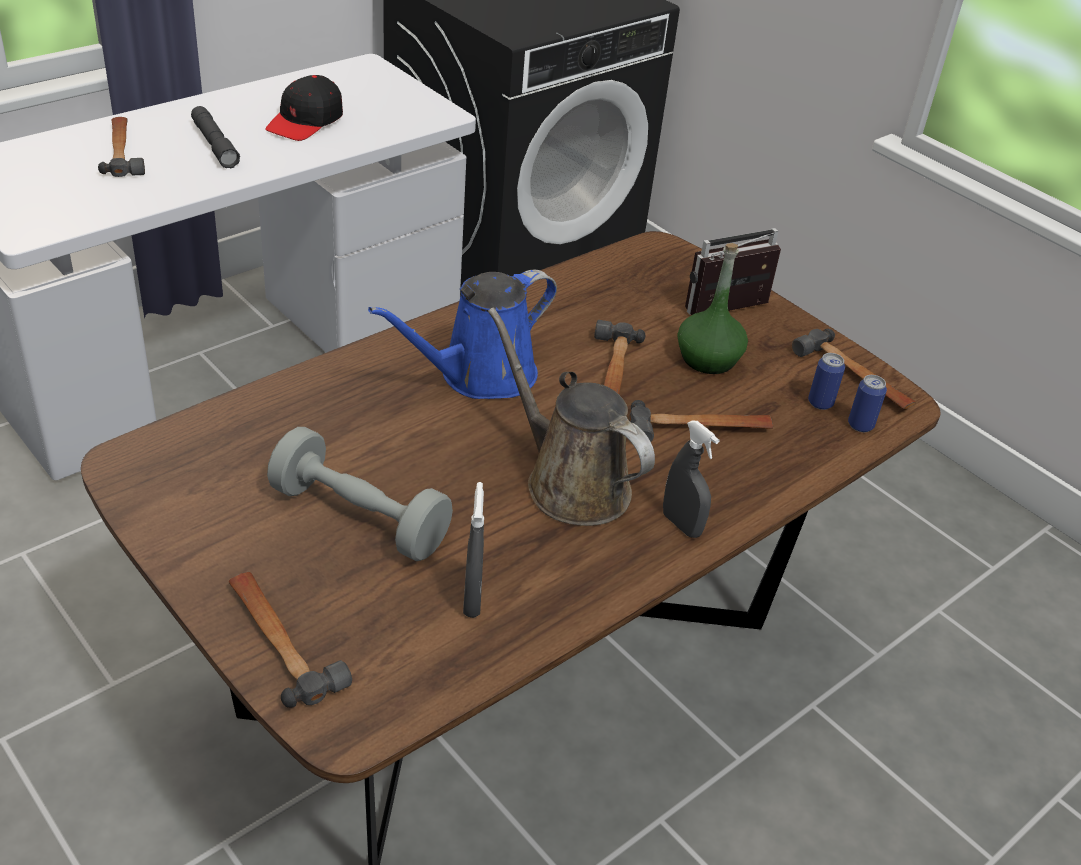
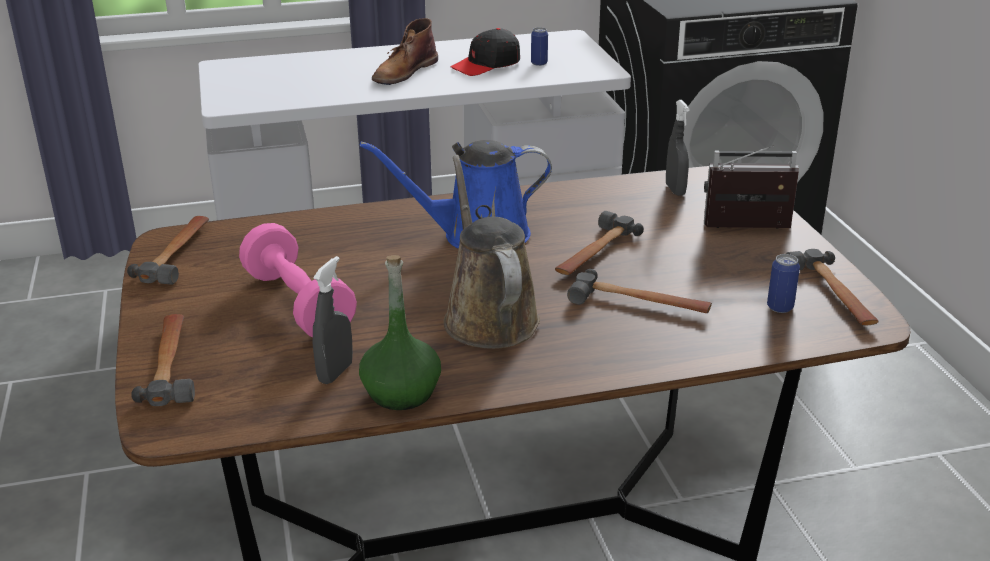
camera: 30 degrees right, 10 degrees down
(122, 151) = (334, 69): hammer -> hammer (178, 254)
(215, 145) = (404, 72): grey flashlight -> brown boot
(359, 517) = (298, 304): grey dumbbell -> pink dumbbell
(681, 524) = (561, 364): grey spray bottle -> grey spray bottle (675, 190)
(707, 359) = (694, 258): green bottle -> green bottle (401, 392)
(860, 425) = (807, 330): can -> can (539, 63)

